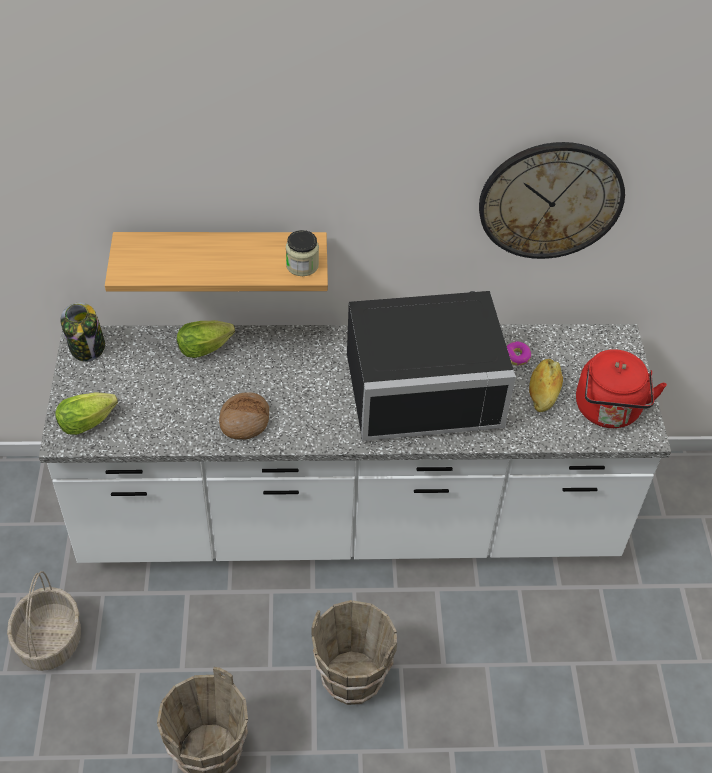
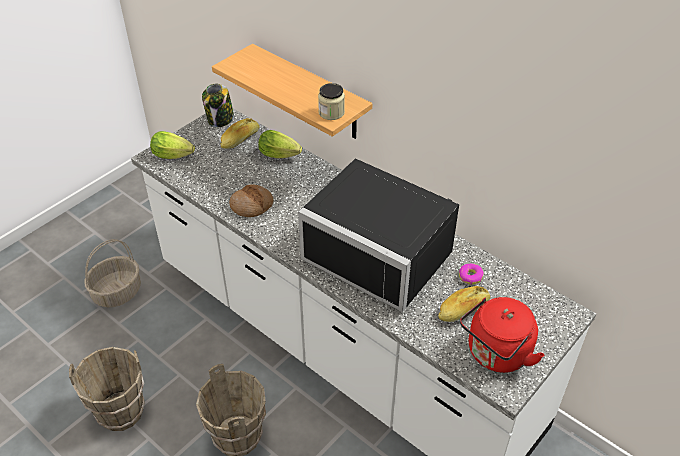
camera: 45 degrees right, 5 degrees down
(140, 356) = (240, 139): none -> bread
(550, 200) = (533, 150): wall clock -> none

